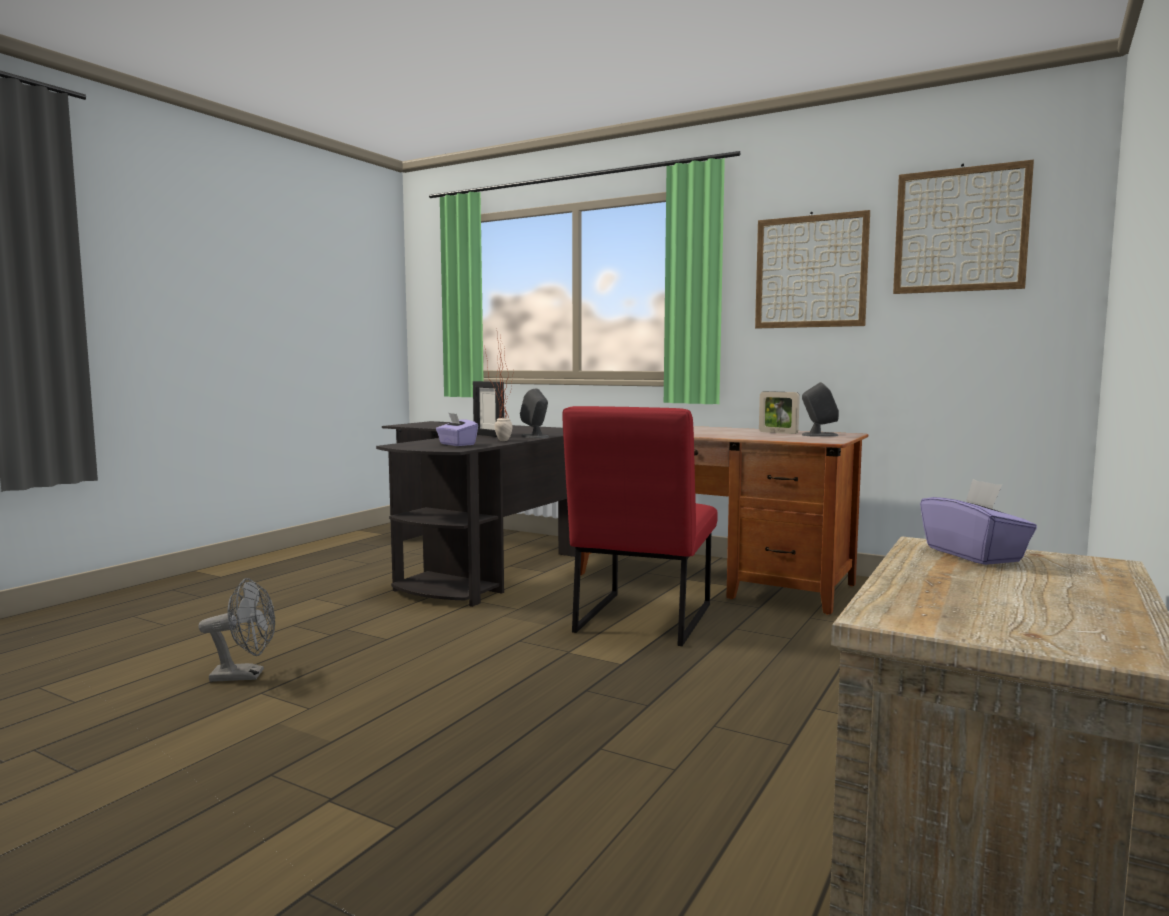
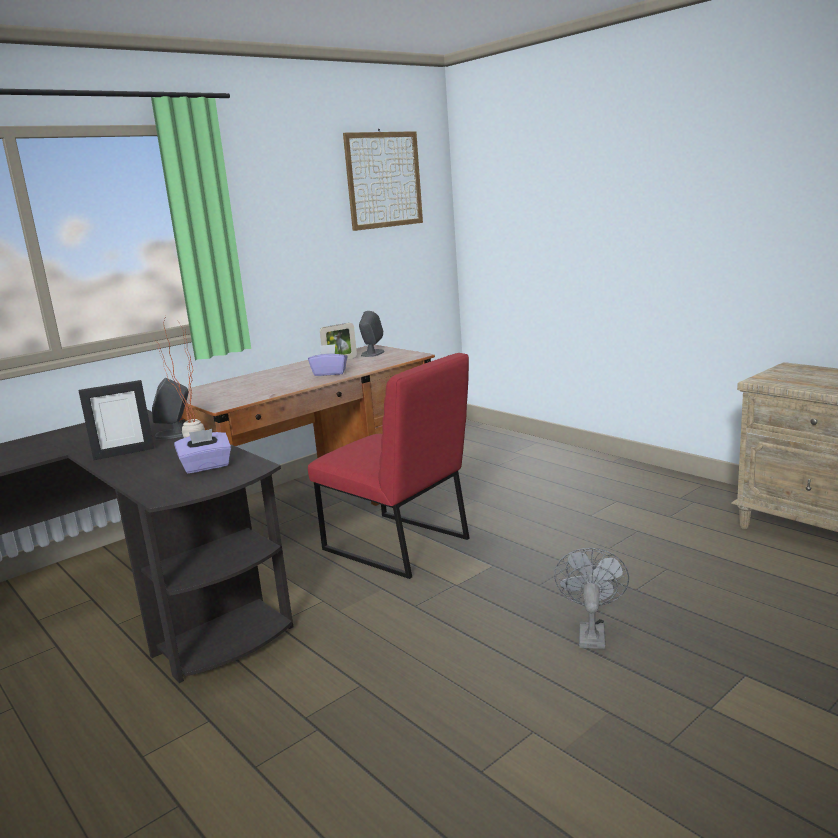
camera: 70 degrees left, 10 degrees up
(245, 675) = (423, 791): grey fan -> grey fan (591, 632)
(810, 270) = (292, 212): picture -> none
(974, 555) = (781, 377): purple tissue box -> purple tissue box (329, 373)

